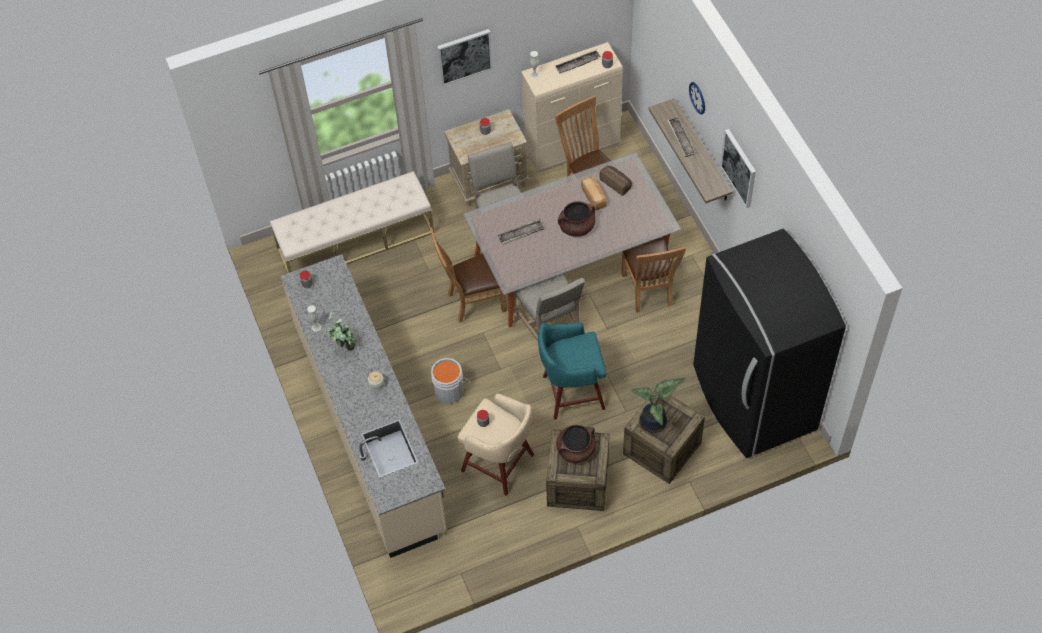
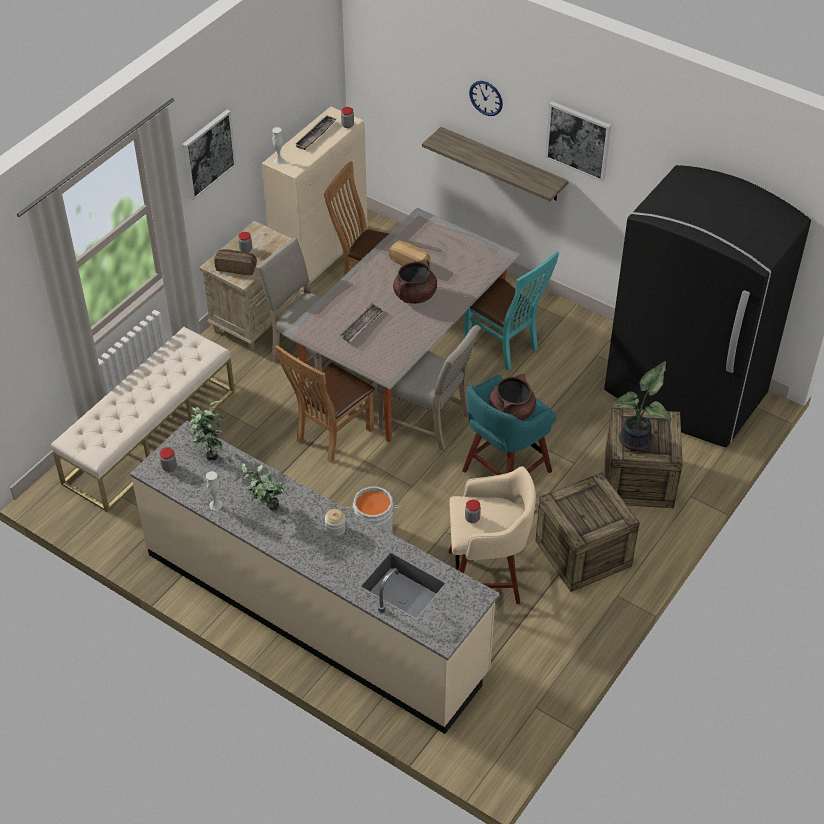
camera: 35 degrees left, 10 degrees down
(339, 286) = (209, 452): none -> potted plant
(576, 450) = (581, 504): brown cooking pot -> brown cooking pot (511, 412)
(616, 183) = (421, 241): bread -> bread (236, 267)
(648, 292) = (505, 347): brown chair -> turquoise chair
(681, 139) = (478, 156): tray -> none

